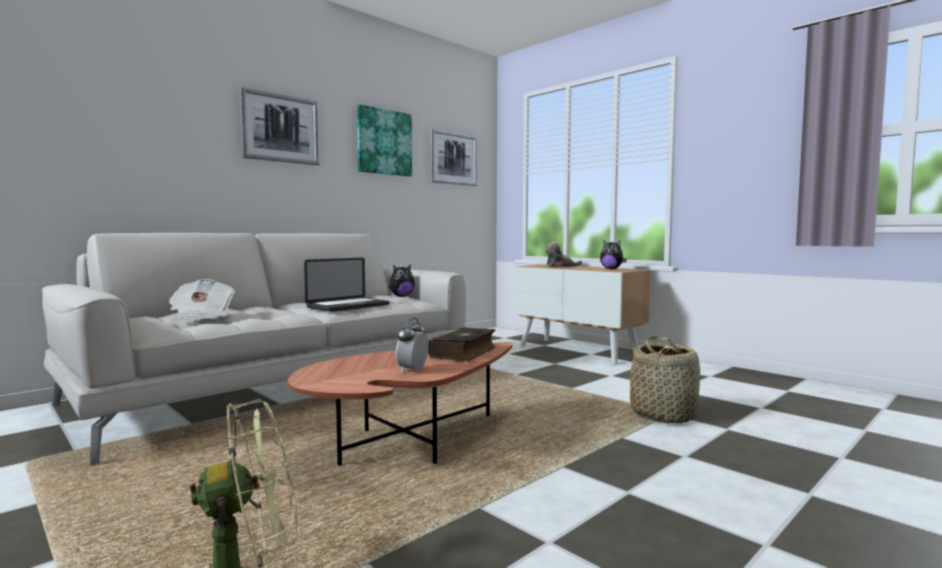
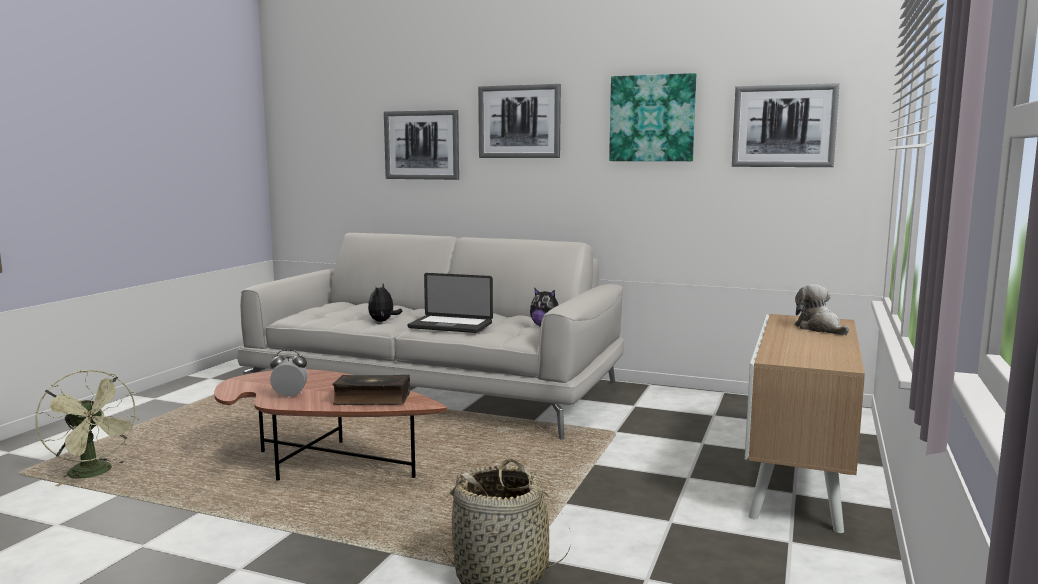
camera: 65 degrees right, 5 degrees up
(169, 136) = (422, 145): none -> picture
(201, 316) = (352, 310): newspaper -> none
(611, 269) = (818, 353): plush toy -> plush toy (383, 321)

